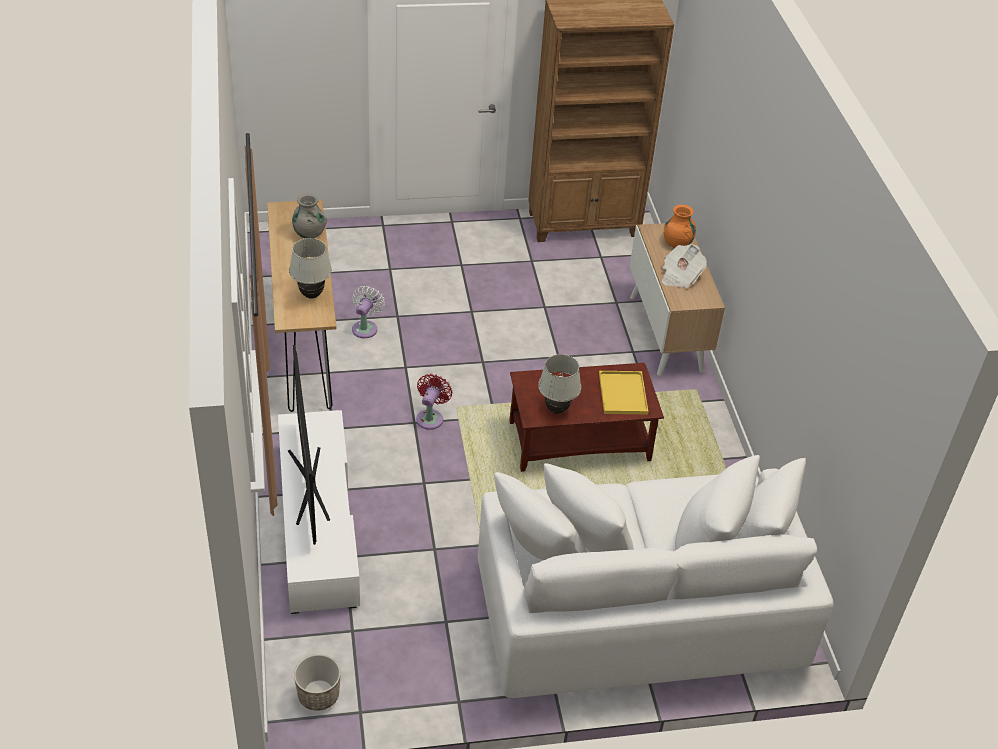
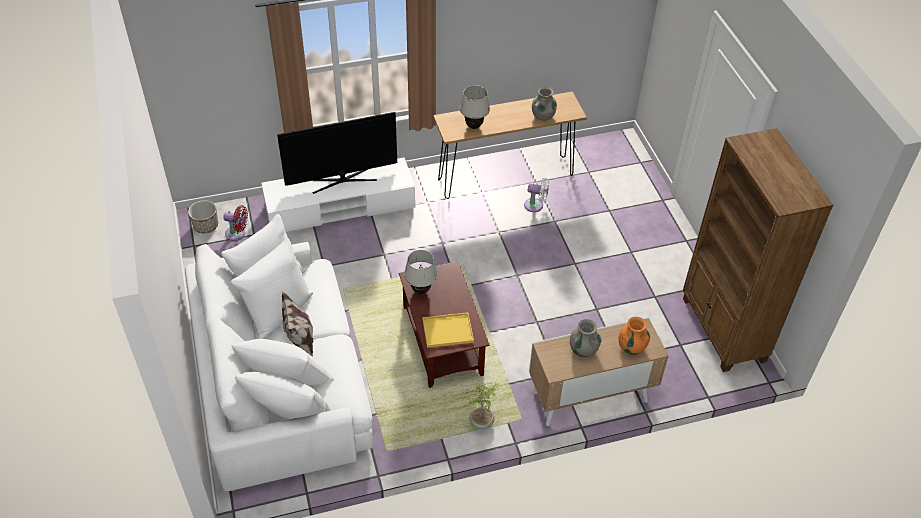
camera: 85 degrees right, 5 degrees up
(431, 417) = (449, 251): red fan -> red fan (237, 234)
(645, 524) = (300, 342): none -> pillow
(680, 276) = (583, 350): newspaper -> grey vase
(700, 422) = (482, 422): none -> potted plant

